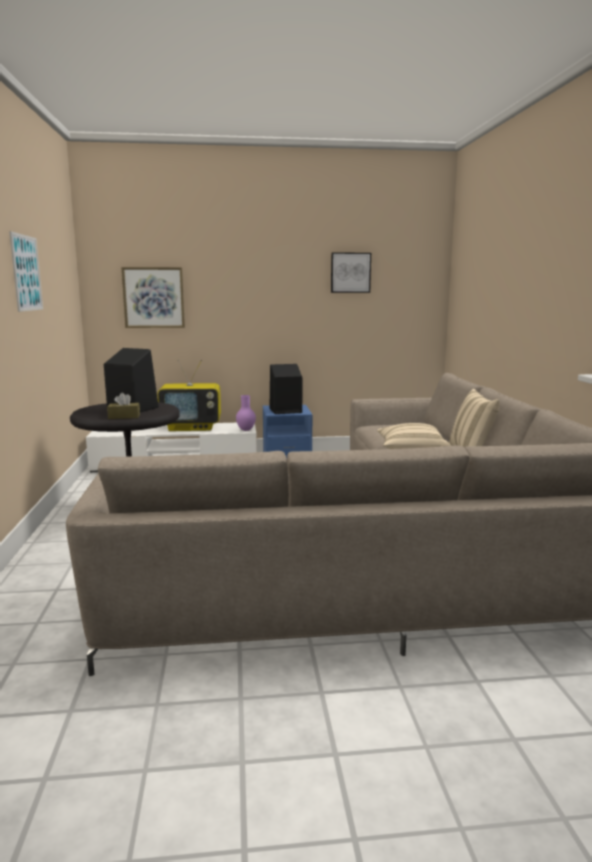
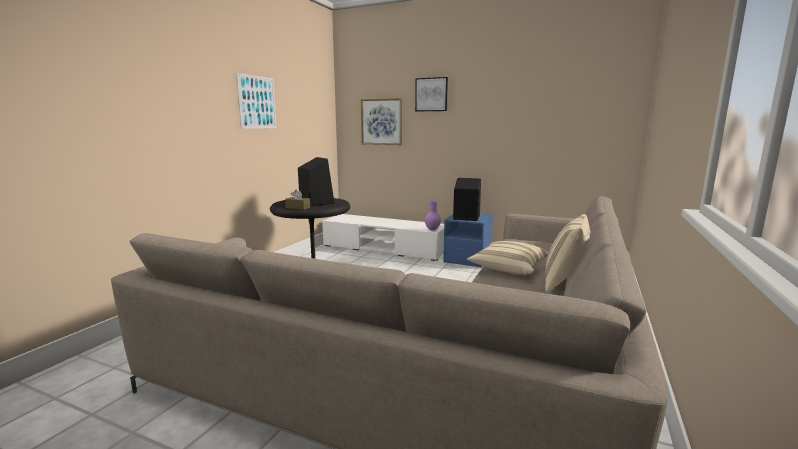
camera: 30 degrees right, 0 degrees up
(192, 427) = (397, 223): television -> none
(350, 272) = (541, 98): picture -> picture (431, 94)

